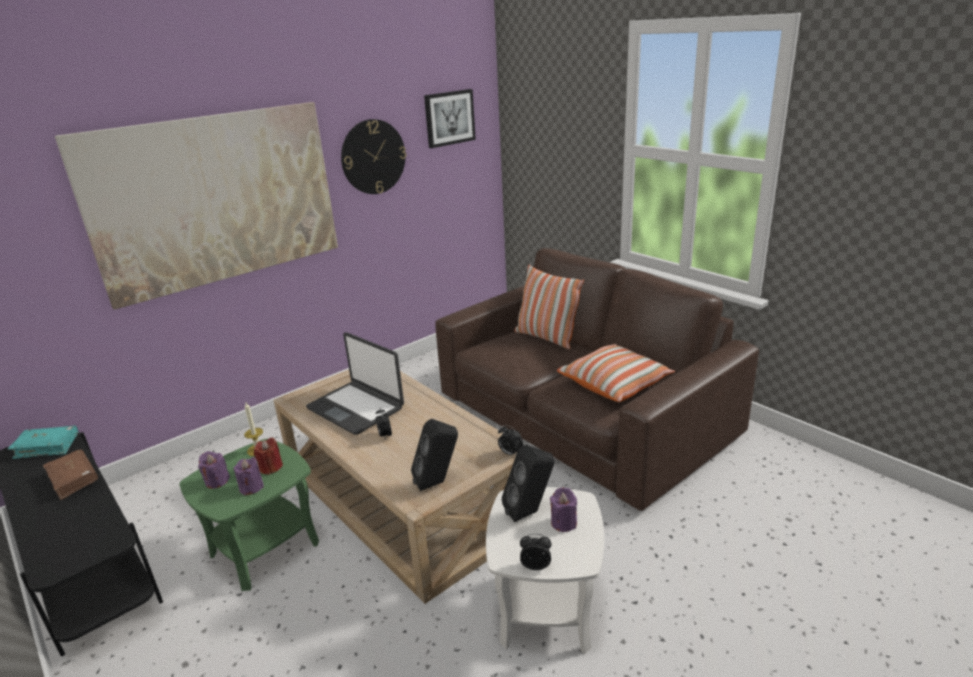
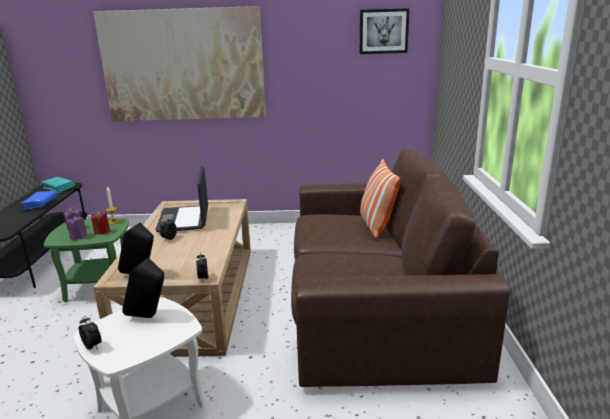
camera: 40 degrees right, 5 degrees down
(73, 479) = (40, 204): brown book -> blue book
(373, 157) = (306, 54): wall clock -> none
(563, 523) = (152, 334): purple candle -> none
(615, 384) = (357, 272): pillow -> none

